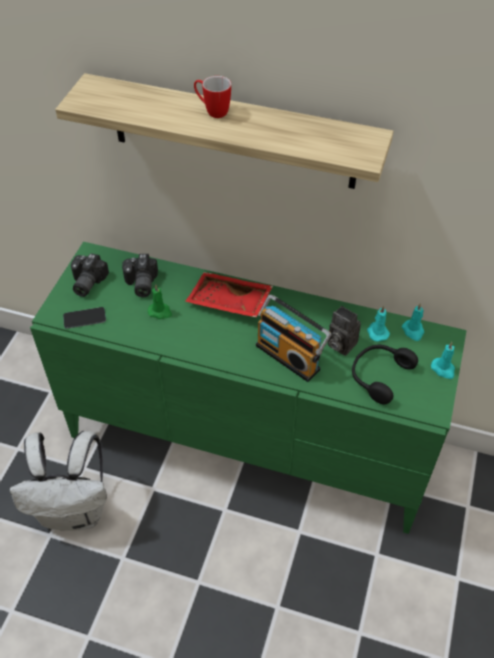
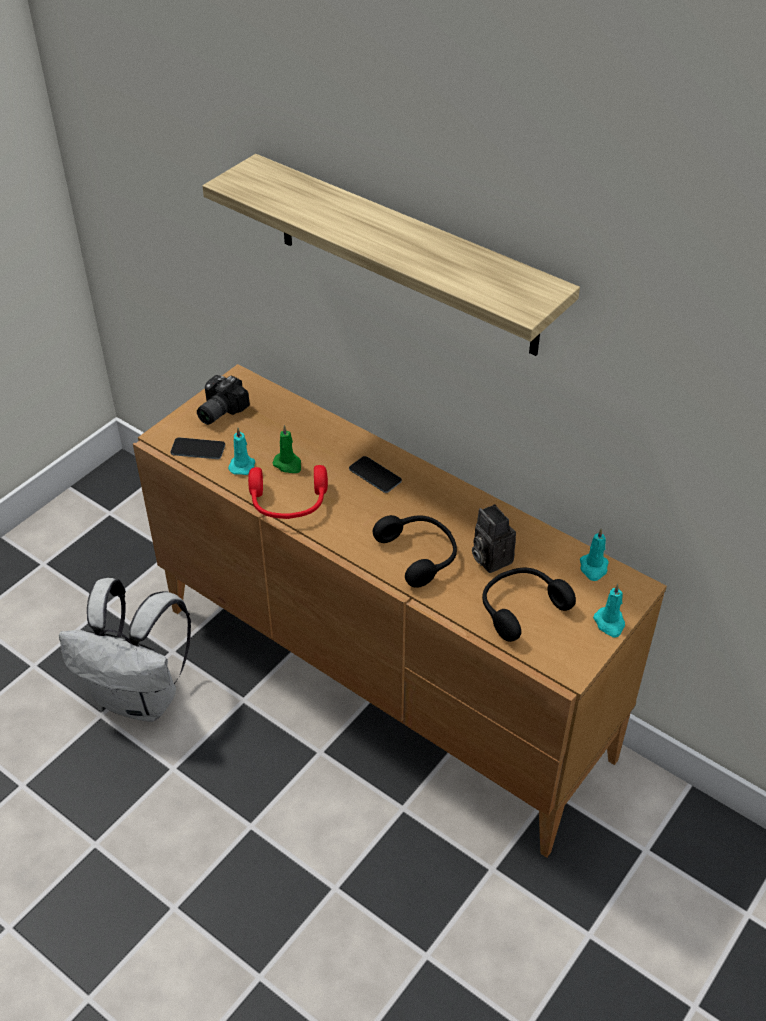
camera: 20 degrees right, 5 degrees down
(140, 284) = (280, 427): camera -> none
(175, 343) = (288, 504): none -> red headphones
(212, 111) = (375, 222): mug -> none
(228, 303) = (375, 475): red tray -> phone
(249, 442) = (386, 681): green dresser -> brown dresser
(290, 355) = (419, 554): radio -> black headphones
(377, 332) = (545, 557): turquoise candle -> turquoise candle (242, 465)

